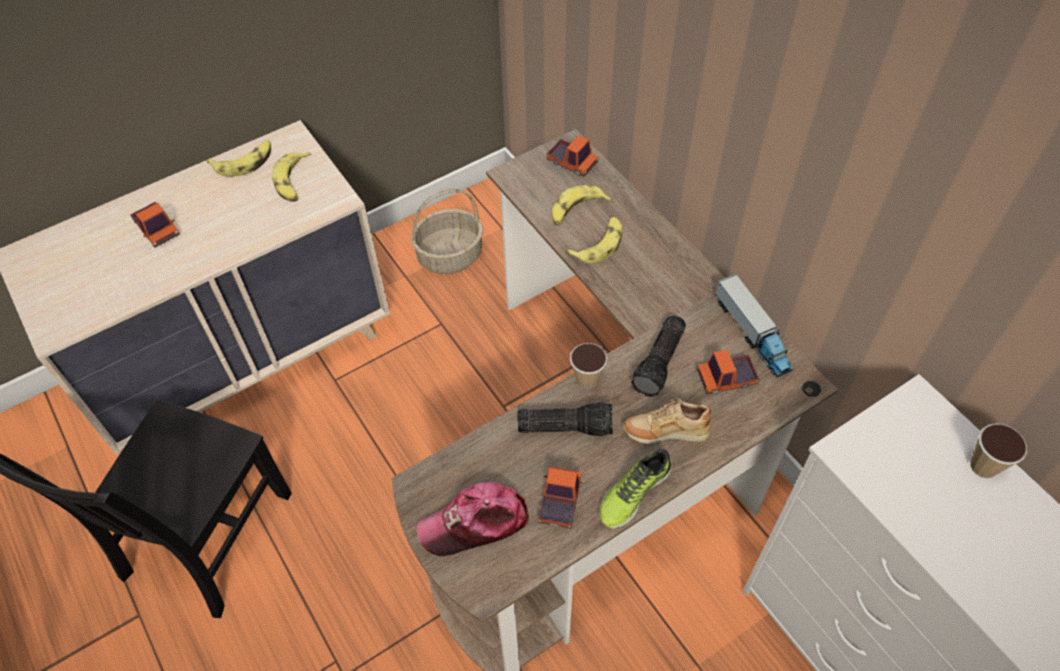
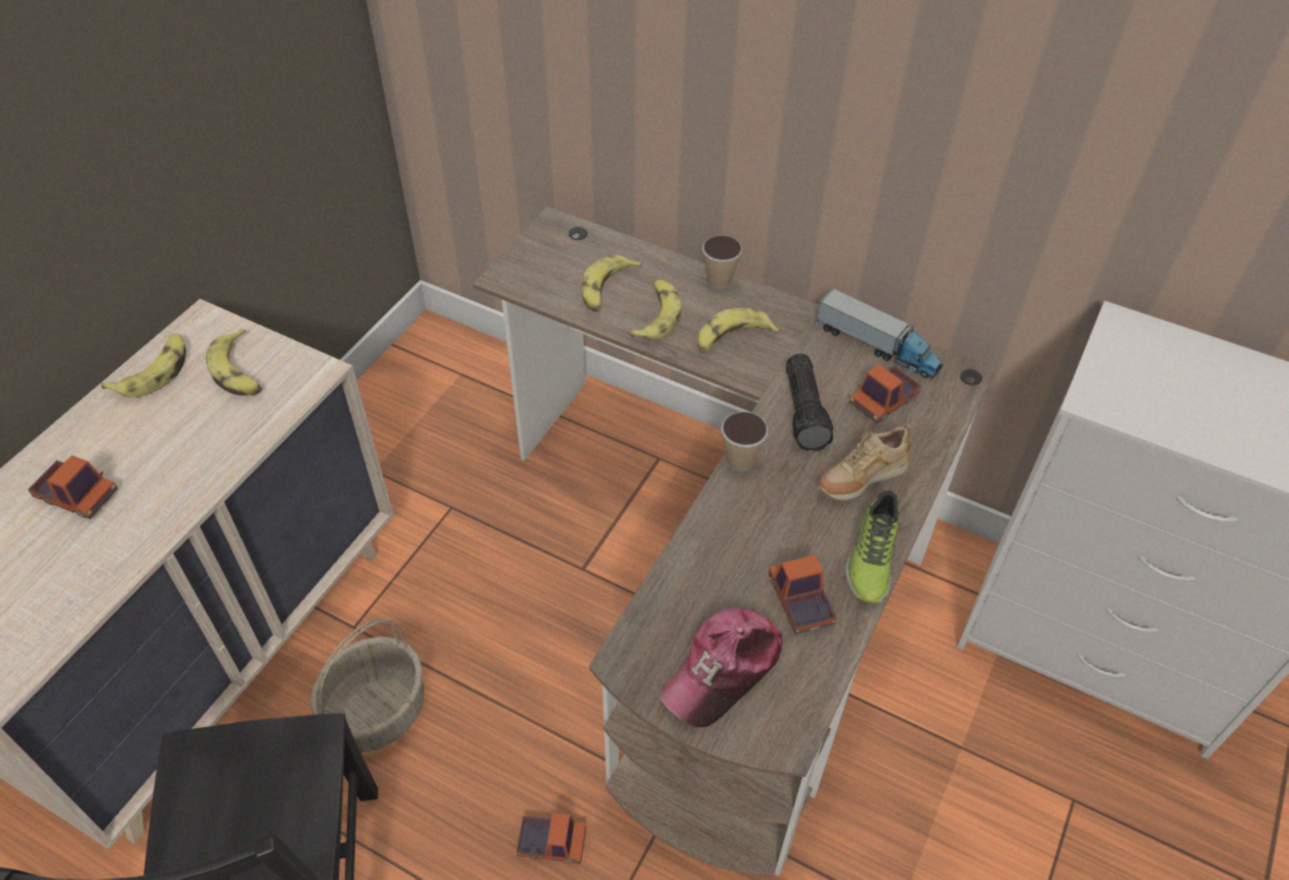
camera: 30 degrees left, 5 degrees down
(450, 255) = (416, 426): basket -> basket (376, 710)
(566, 425) = (751, 518): flashlight -> none
(572, 162) = (568, 241): toy truck -> toy truck (552, 843)
(643, 284) = (732, 339): none -> banana
(983, 466) = (1222, 361): cup -> cup (719, 281)

